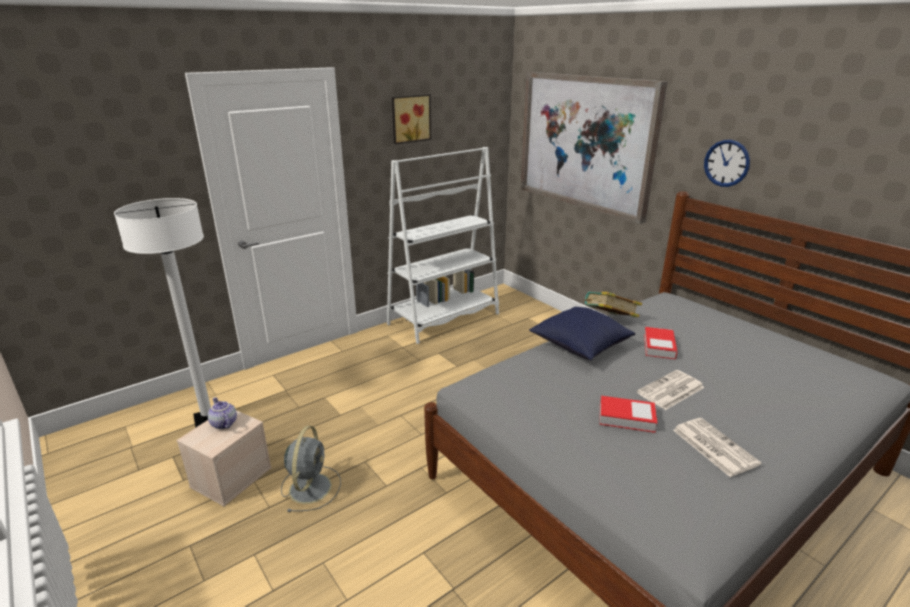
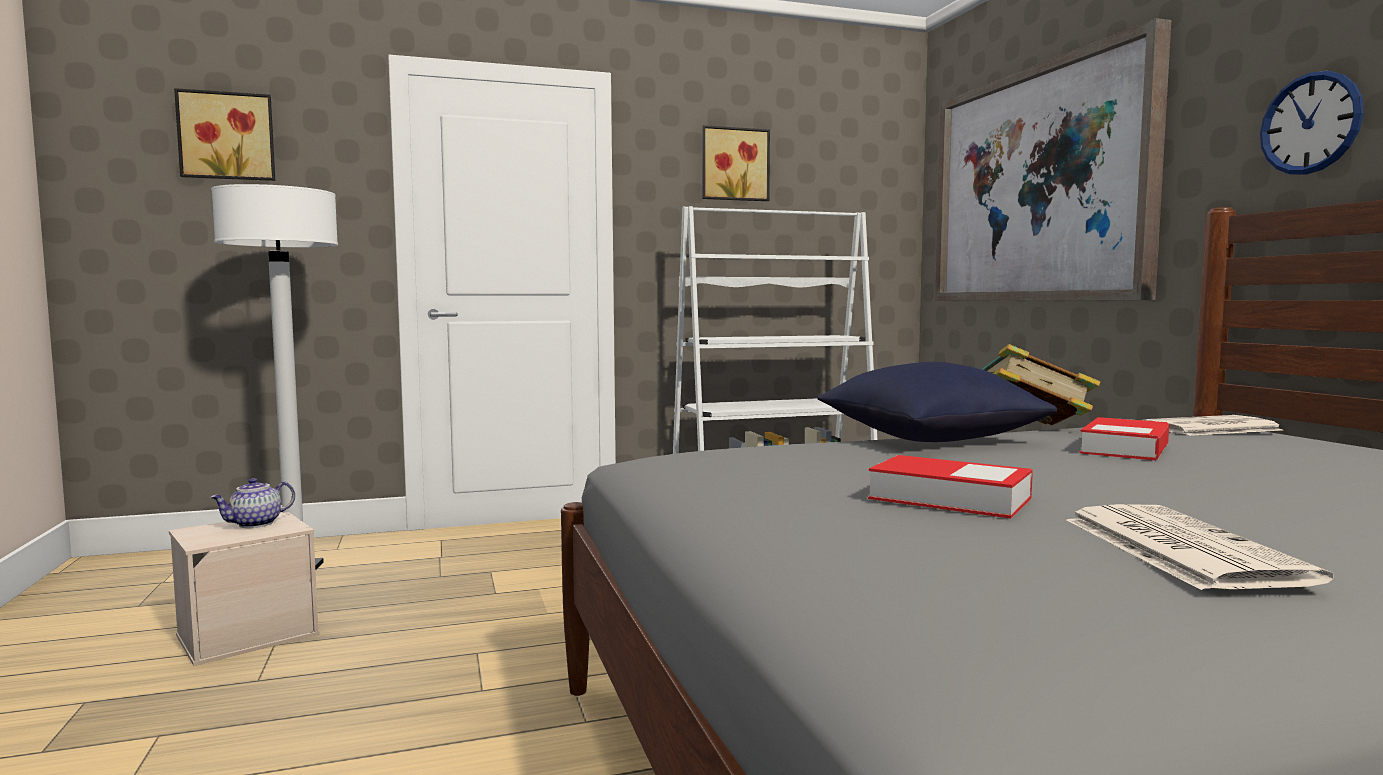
camera: 20 degrees right, 20 degrees down
(80, 150) = (227, 136): none -> picture
(223, 423) = (255, 524): teapot -> teapot turned 120 degrees counterclockwise
(311, 487) = (352, 668): grey fan -> none
(670, 391) = (1108, 485): newspaper -> newspaper (1209, 428)

